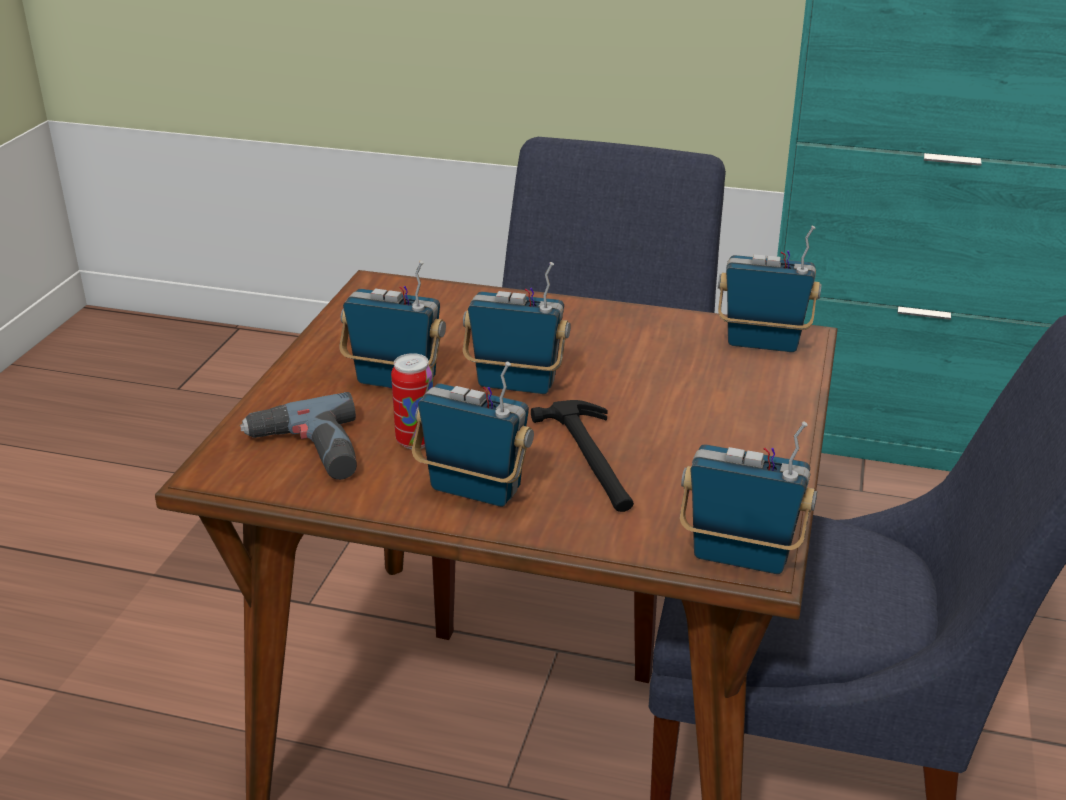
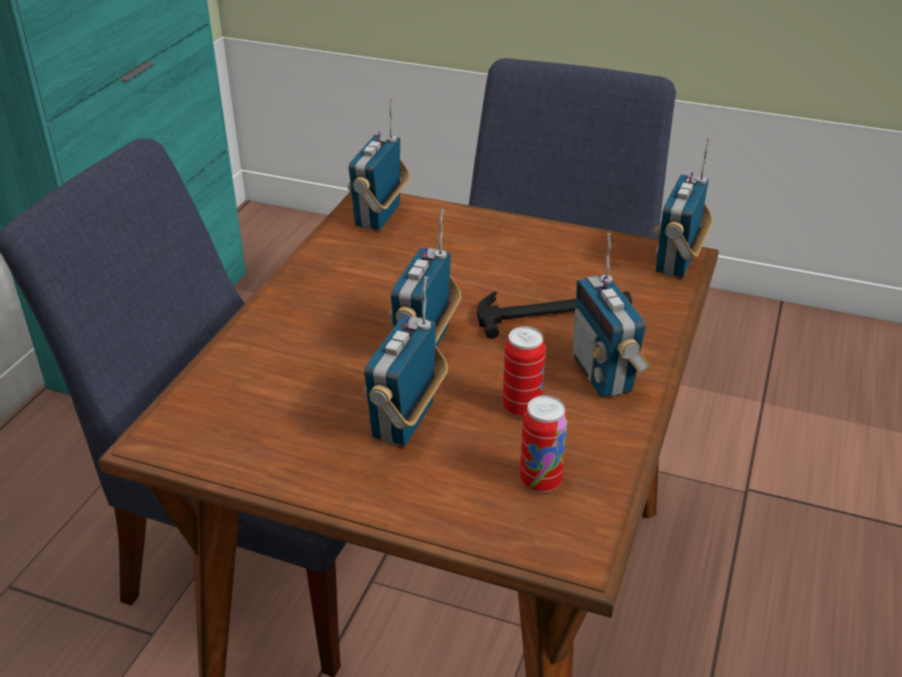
camera: 85 degrees left, 5 degrees up
(307, 452) = (540, 481): power drill -> can
(474, 491) = (603, 375): radio -> radio turned 45 degrees counterclockwise

